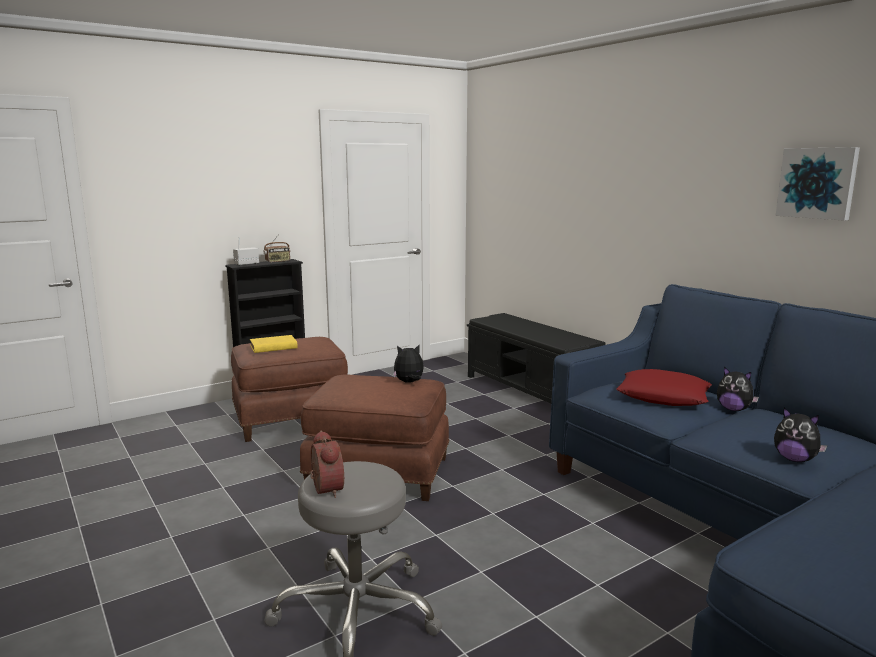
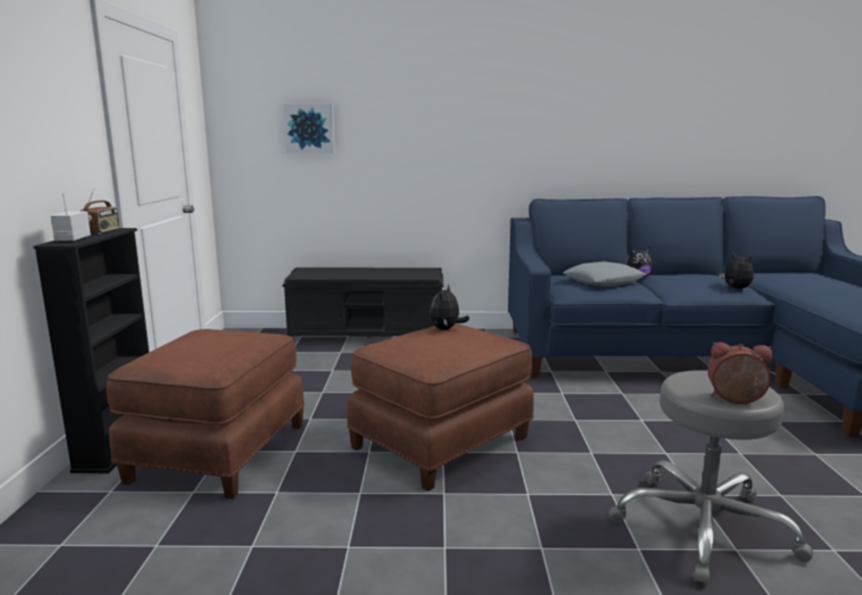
camera: 55 degrees left, 0 degrees up
(272, 347) = (199, 352): yellow book -> none
(663, 396) = (603, 281): red pillow -> grey pillow
(795, 459) = (735, 288): plush toy -> plush toy turned 105 degrees counterclockwise
(817, 183) = (621, 112): picture -> picture (310, 128)

